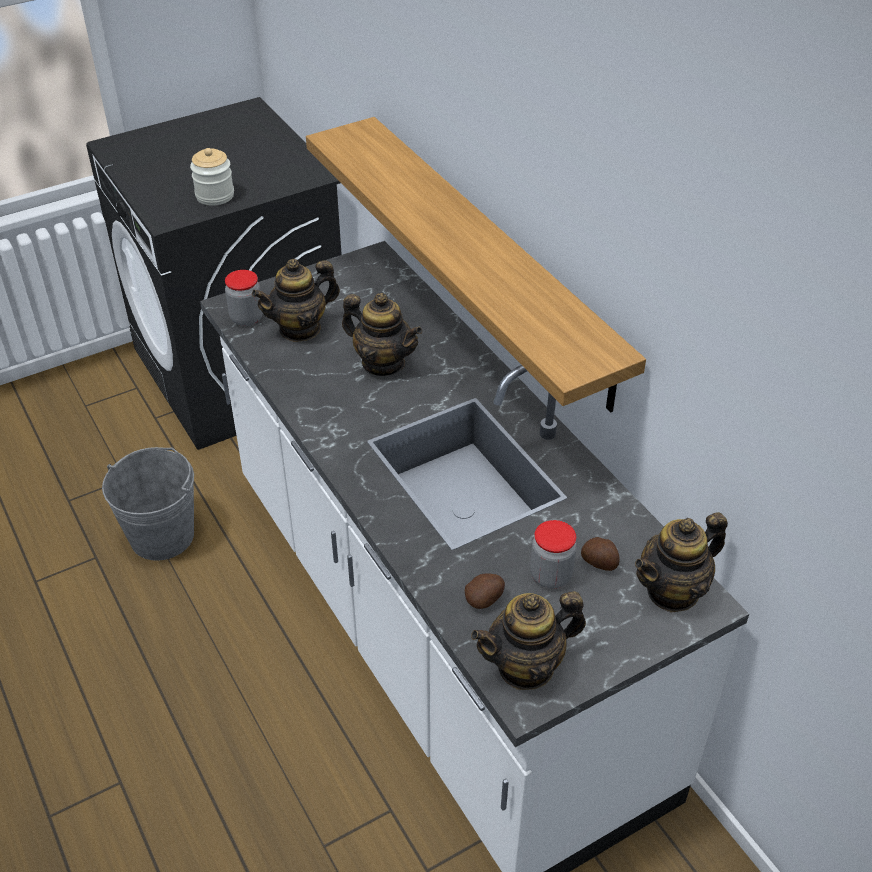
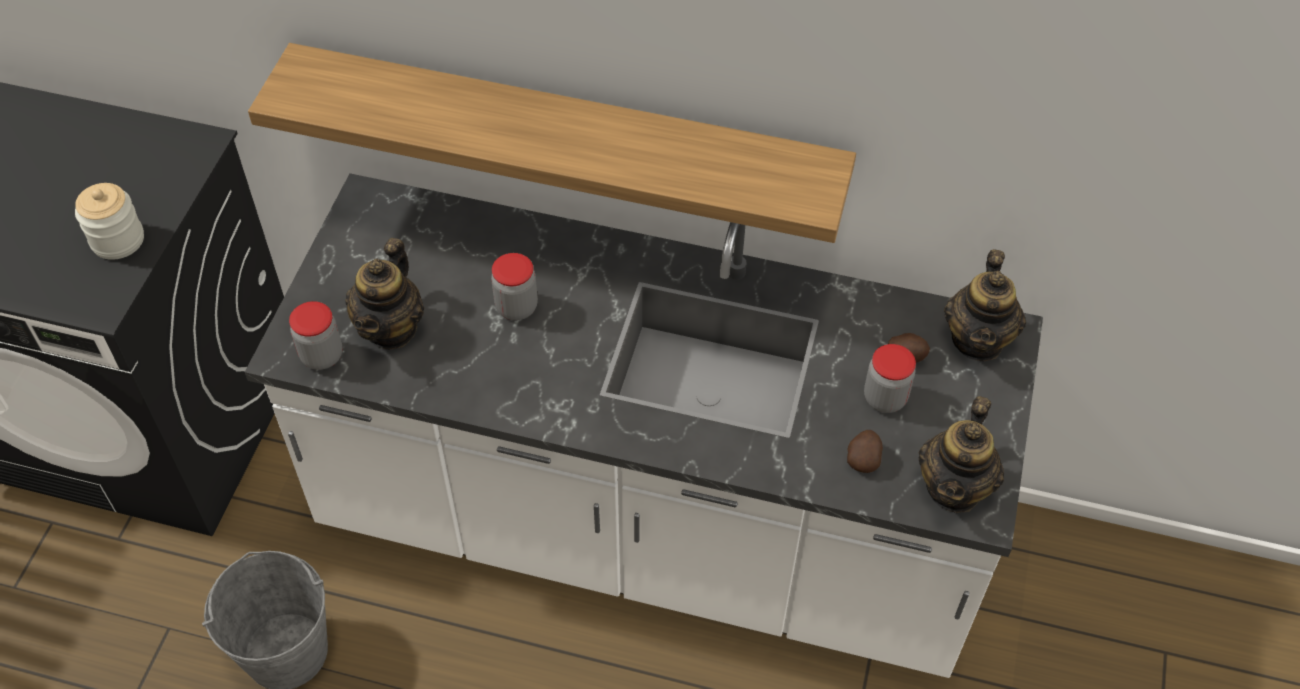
camera: 45 degrees left, 10 degrees up
(383, 363) = (516, 307): teapot -> jar

